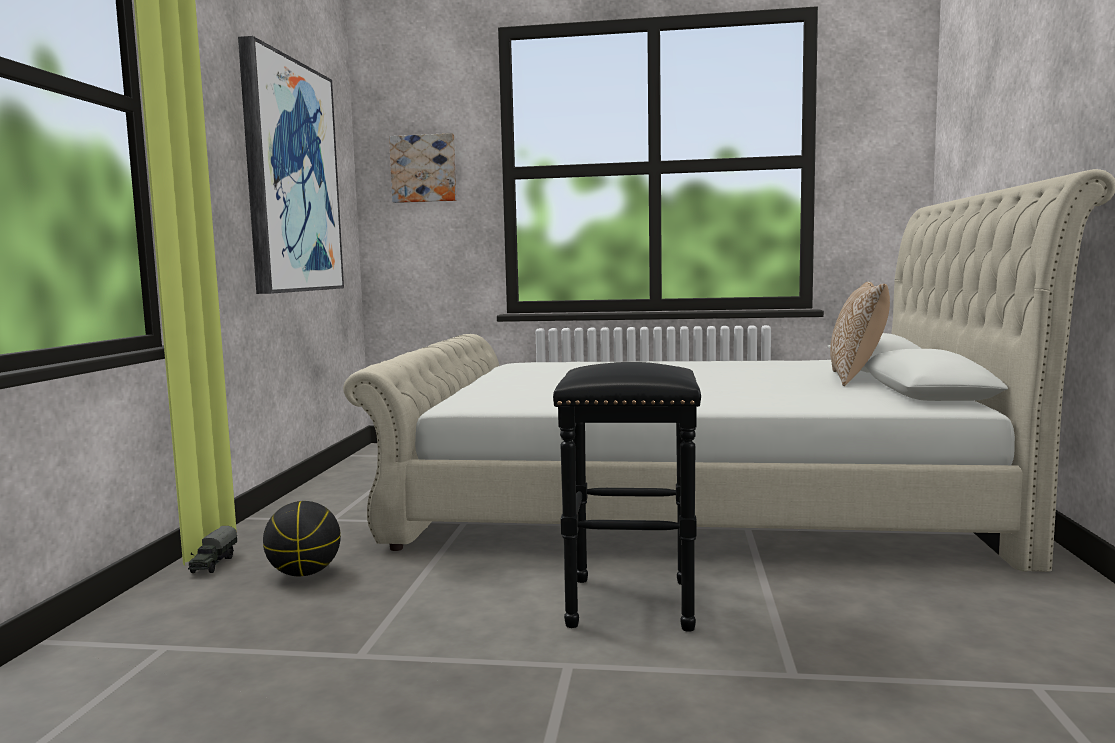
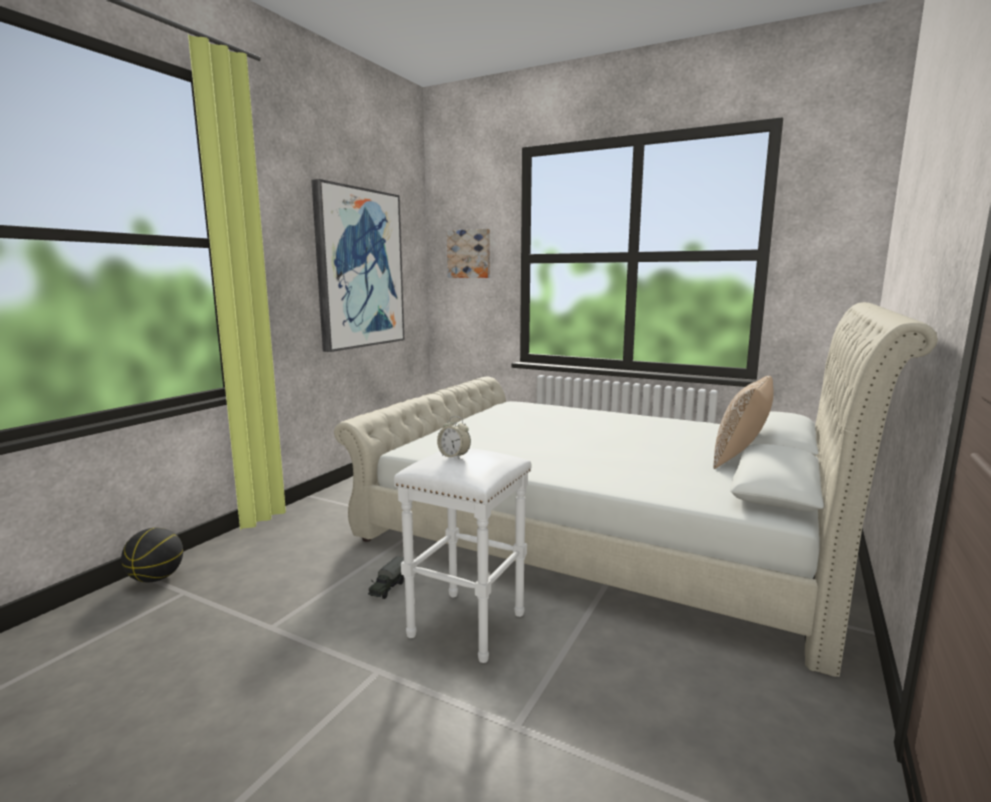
camera: 20 degrees right, 5 degrees up
(213, 564) = (260, 531): toy truck -> toy truck (388, 588)
(304, 573) = (299, 550): basketball -> basketball (156, 578)
(617, 364) = (454, 456): none -> alarm clock
(633, 601) = (469, 624): black stool -> white stool

